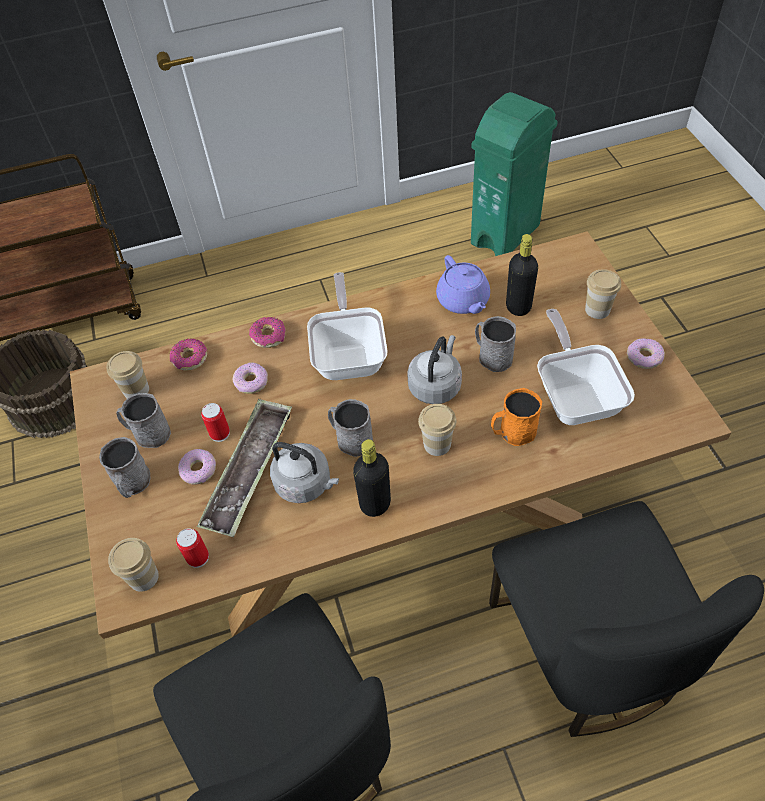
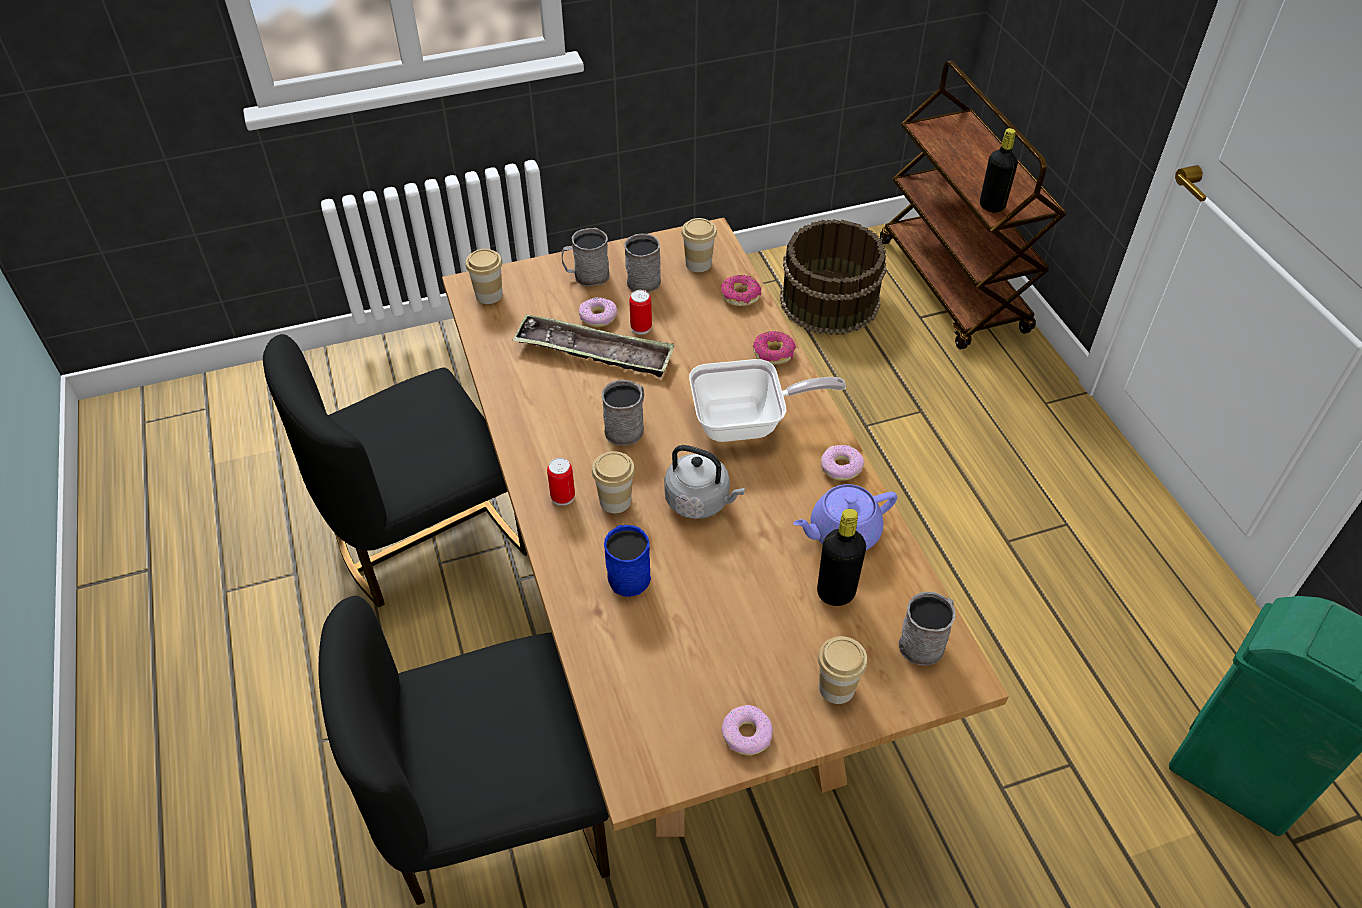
camera: 85 degrees right, 5 degrees down
(198, 557) = (502, 326): can -> can (563, 496)
(251, 382) = (708, 345): donut -> donut (840, 467)
(306, 484) = (573, 394): grey kettle -> none
(375, 504) = (544, 448): black bottle -> black bottle (992, 206)
(491, 356) = (747, 558): grey mug -> grey mug (925, 641)
(513, 432) = (627, 573): orange mug -> blue mug
(576, 395) = (681, 644): frying pan -> none

